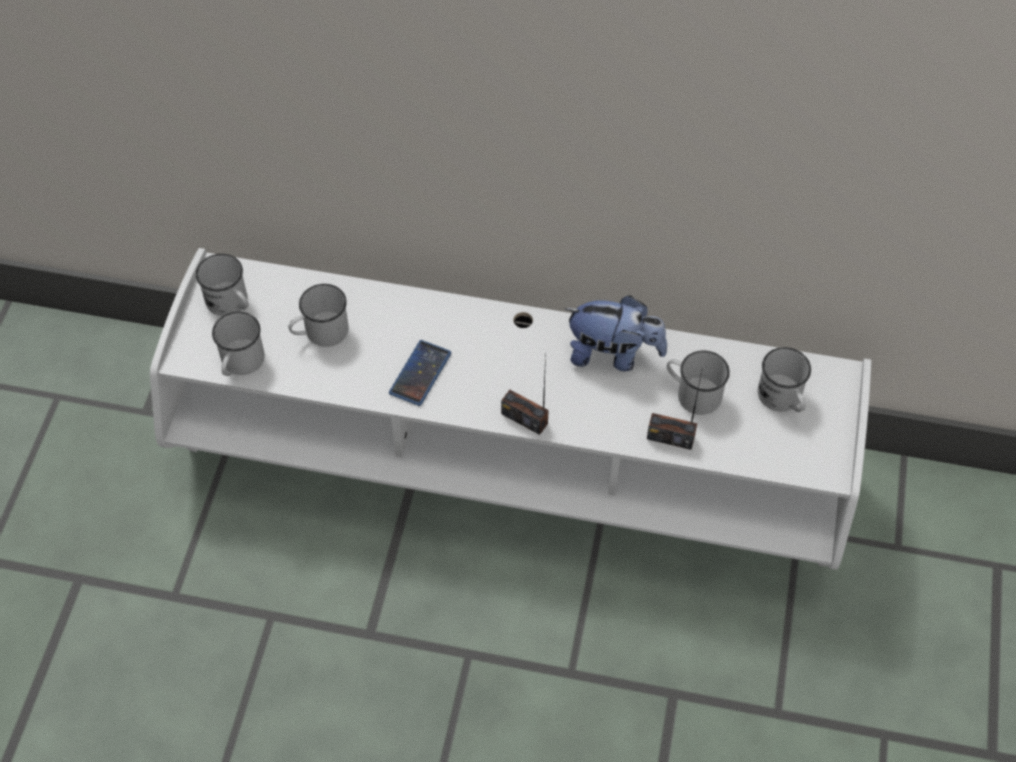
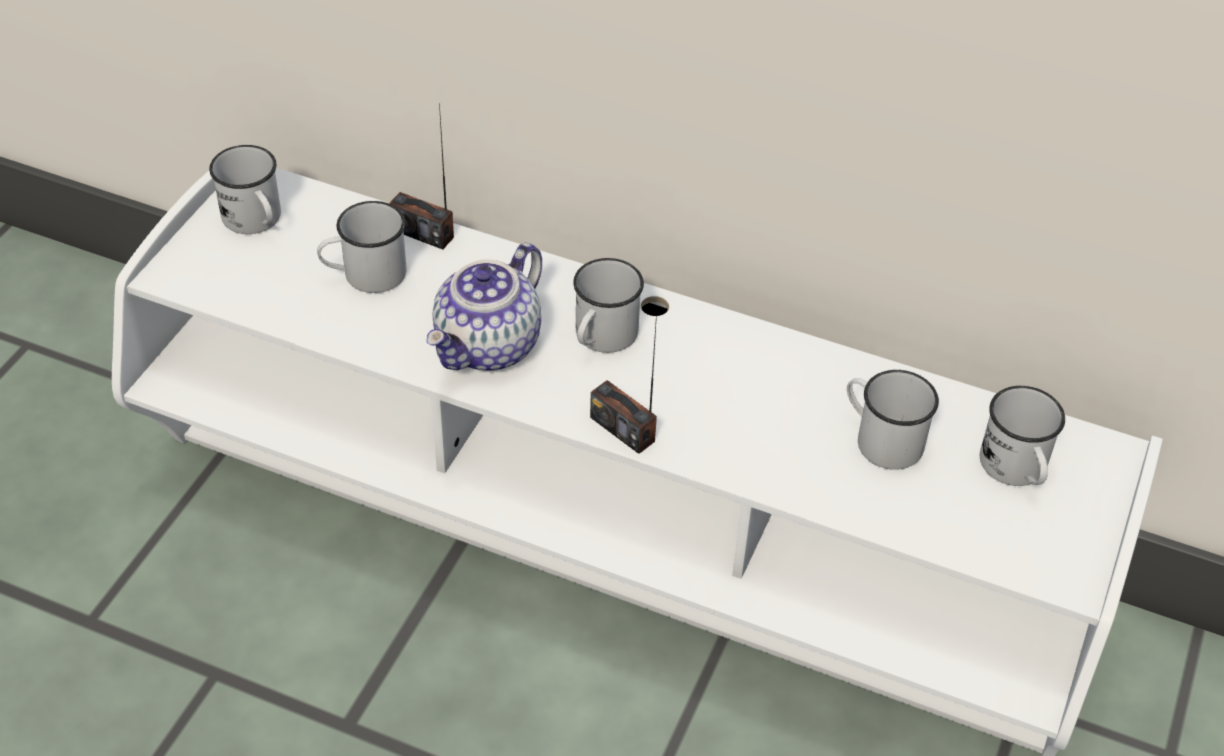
camera: 10 degrees right, 10 degrees down
(240, 364) = (242, 294): white mug -> white mug (601, 338)
(420, 373) = (489, 347): phone -> teapot
(613, 354) = (774, 369): plush toy -> none
(670, 437) = (834, 491): radio -> radio (422, 233)

